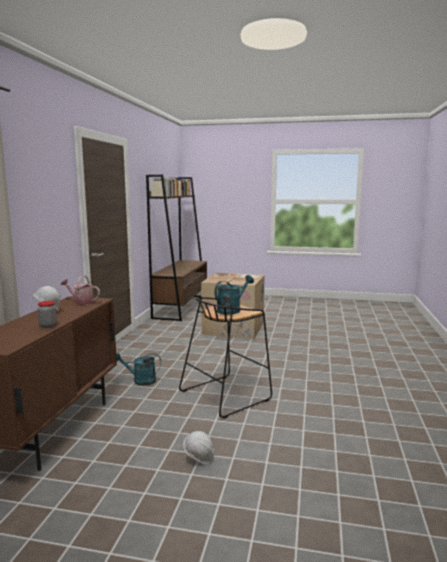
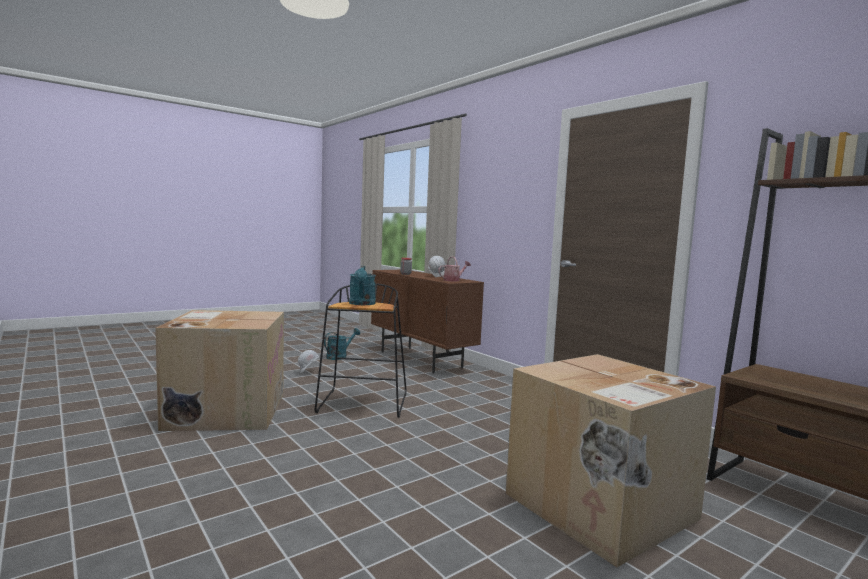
camera: 130 degrees right, 5 degrees down
(140, 381) = (459, 390): turquoise watering can -> turquoise watering can (339, 356)
(331, 429) = (226, 410): none -> cardboard box

